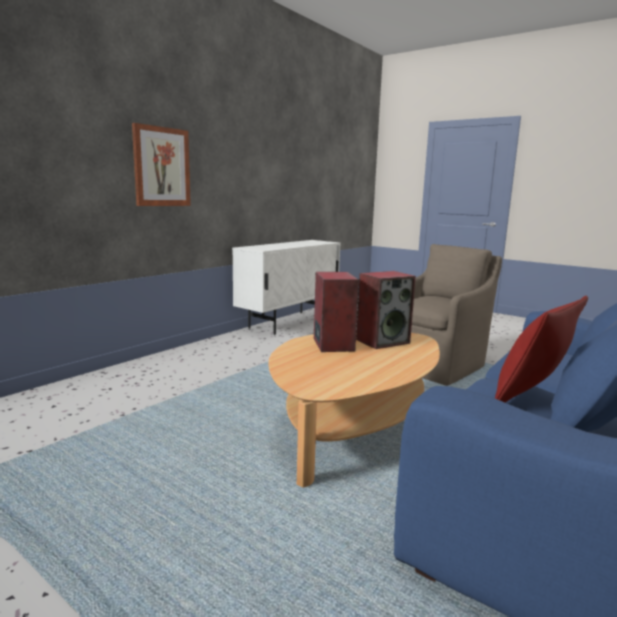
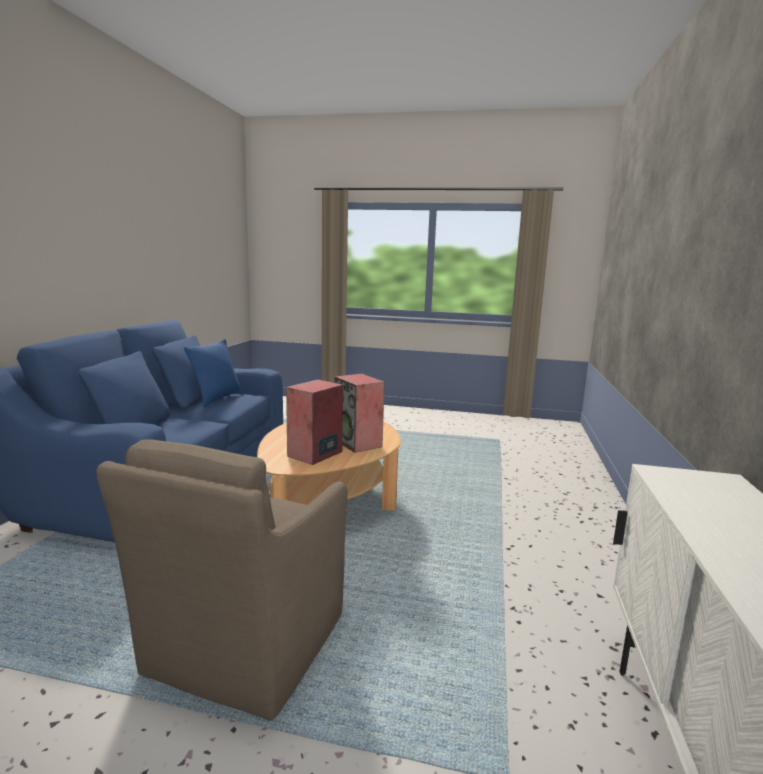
camera: 155 degrees right, 0 degrees up
(161, 167) = (705, 288): picture -> none
(529, 401) = (217, 398): red pillow -> blue pillow

